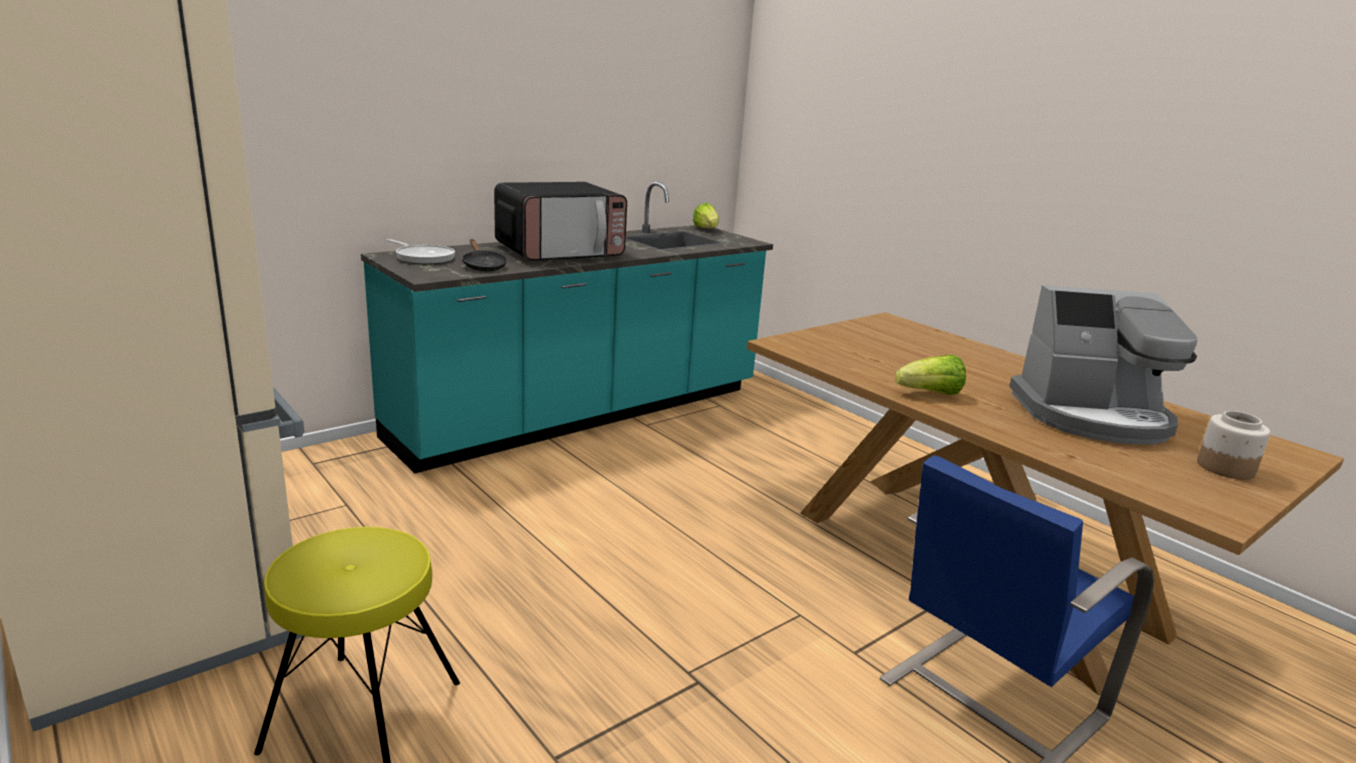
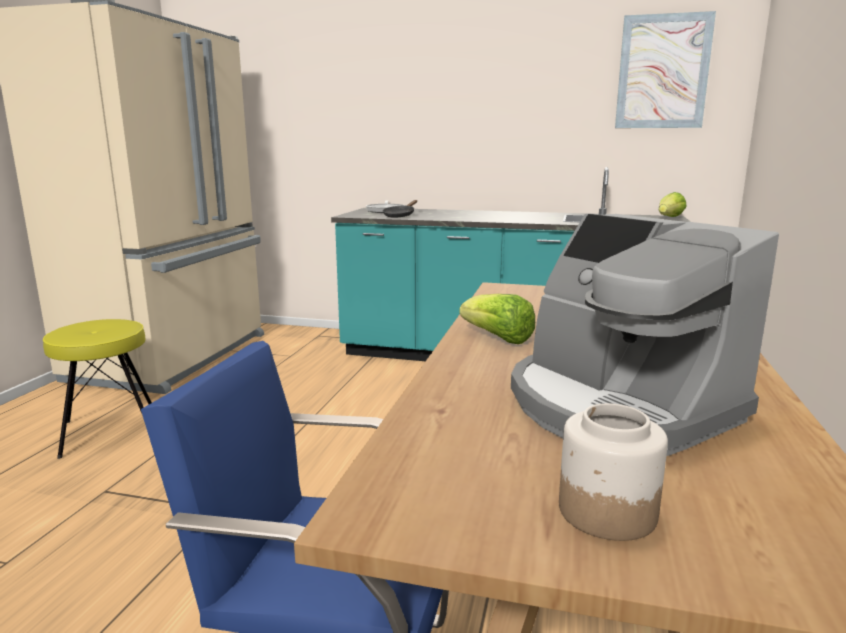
camera: 55 degrees right, 5 degrees down
(560, 252) = (479, 216): microwave -> none
(681, 77) = (663, 72): none -> picture

